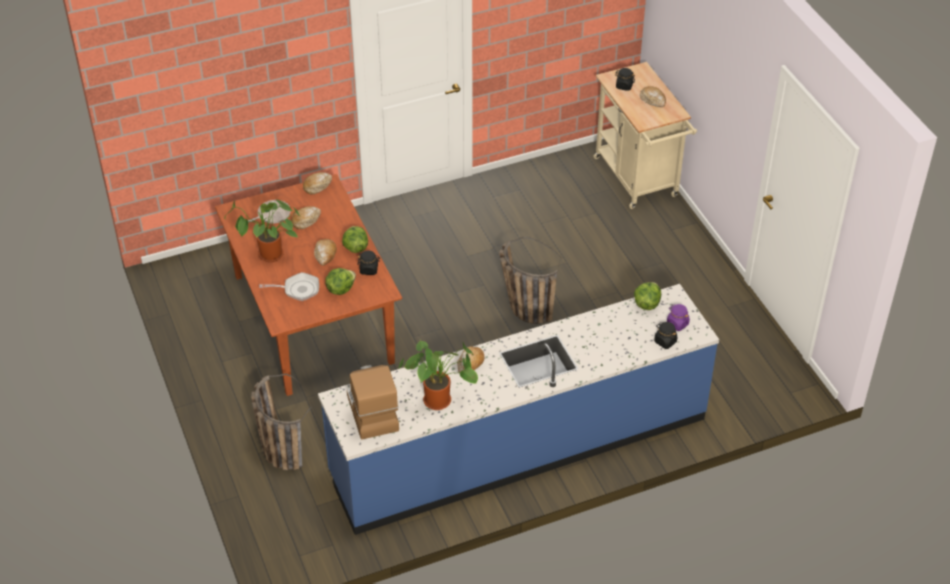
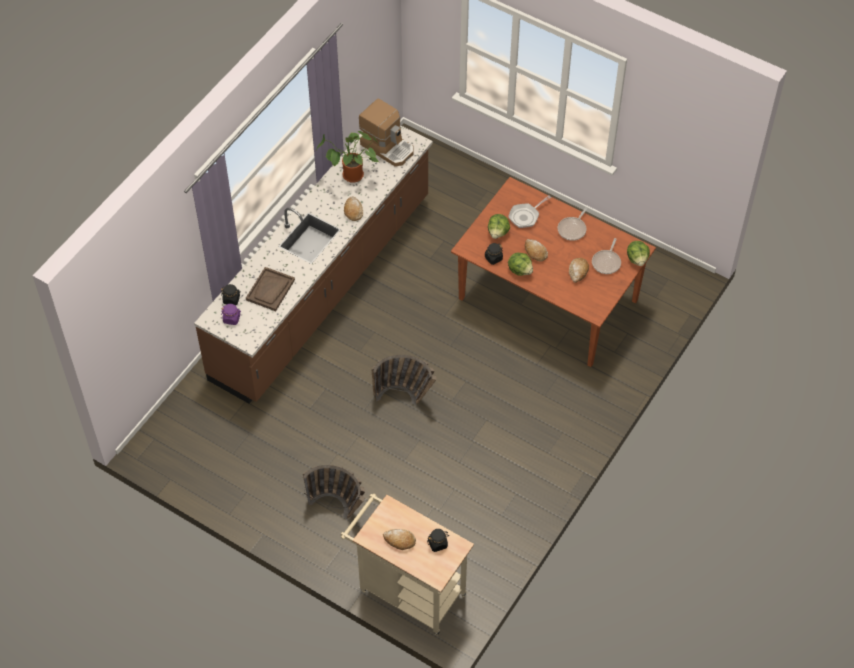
camera: 145 degrees right, 10 degrees up
(268, 256) = (573, 229): potted plant -> frying pan
(279, 447) = (478, 201): basket -> basket (339, 509)
(317, 186) = (601, 306): bread -> none
(519, 446) = (323, 288): blue counter -> brown counter
(618, 330) = (270, 290): none -> brown tray
(646, 304) = (265, 323): lettuce -> lettuce (637, 259)

